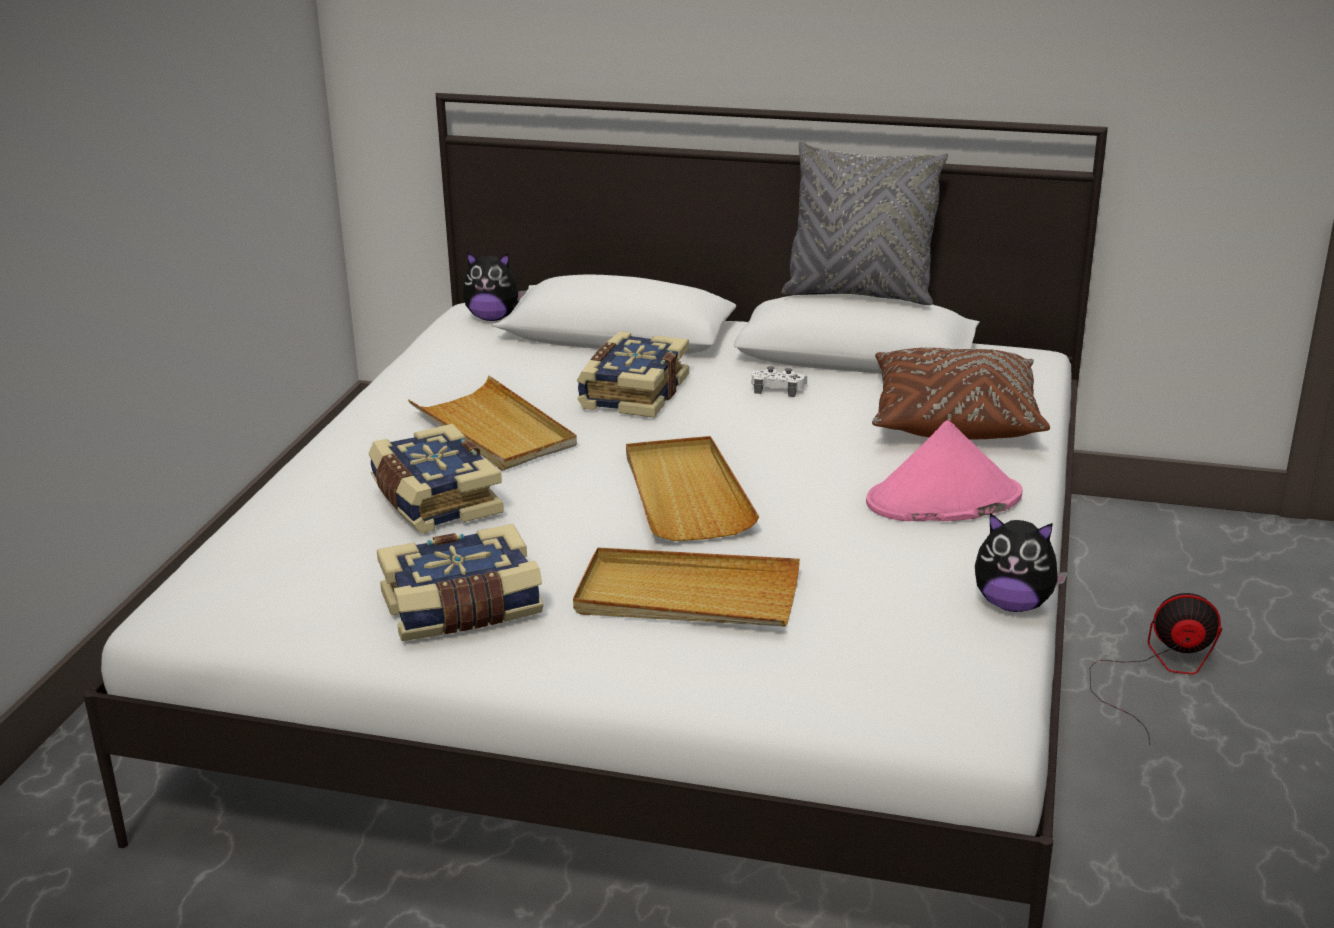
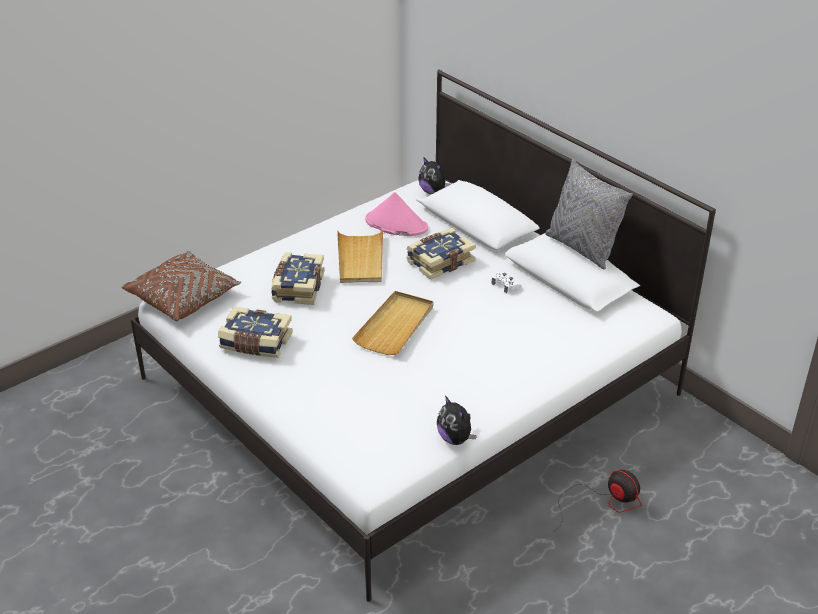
camera: 35 degrees right, 10 degrees up
(686, 596) = (338, 375): beige tray -> none
(943, 500) = (495, 377): pink hat -> pink hat (396, 224)
(953, 419) = (561, 336): brown pillow -> brown pillow (183, 298)

